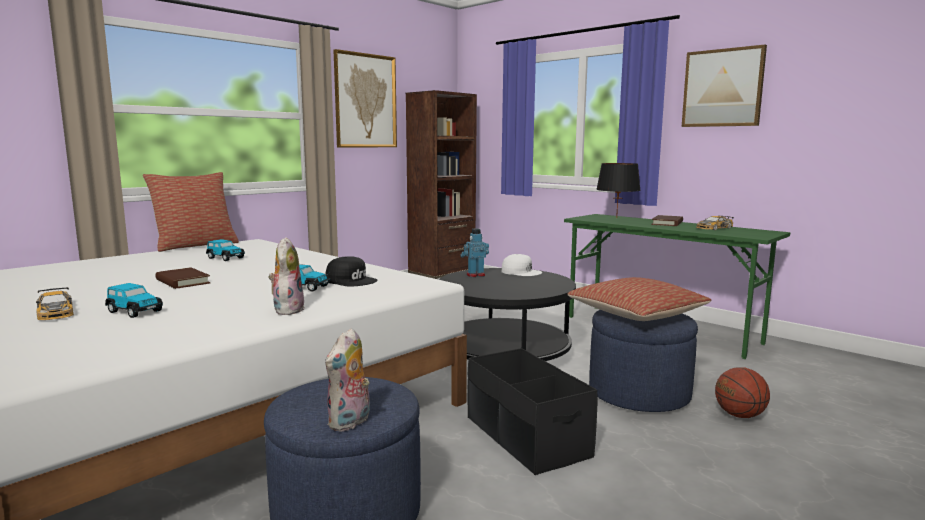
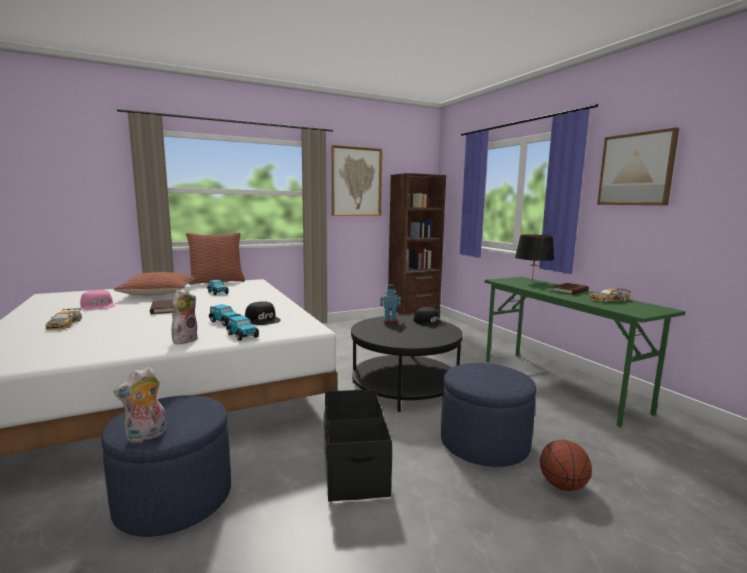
camera: 20 degrees right, 0 degrees up
(63, 287) = (98, 306): none -> pink cap
(134, 311) = (102, 329): toy car -> toy car (242, 335)
(521, 272) = (429, 322): white cap -> black cap
(636, 314) = (482, 374): pillow -> pillow (158, 293)

